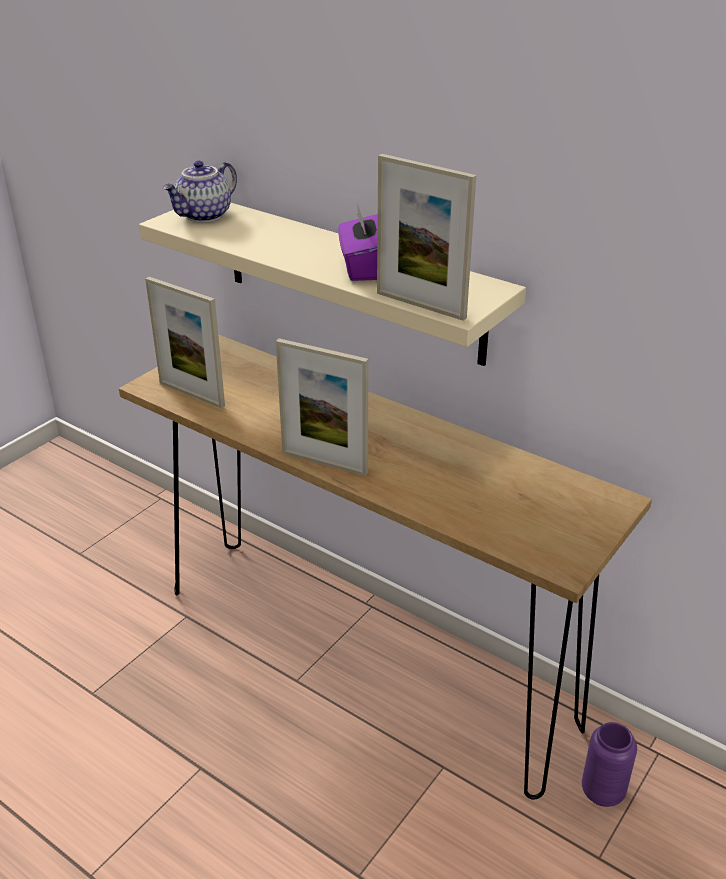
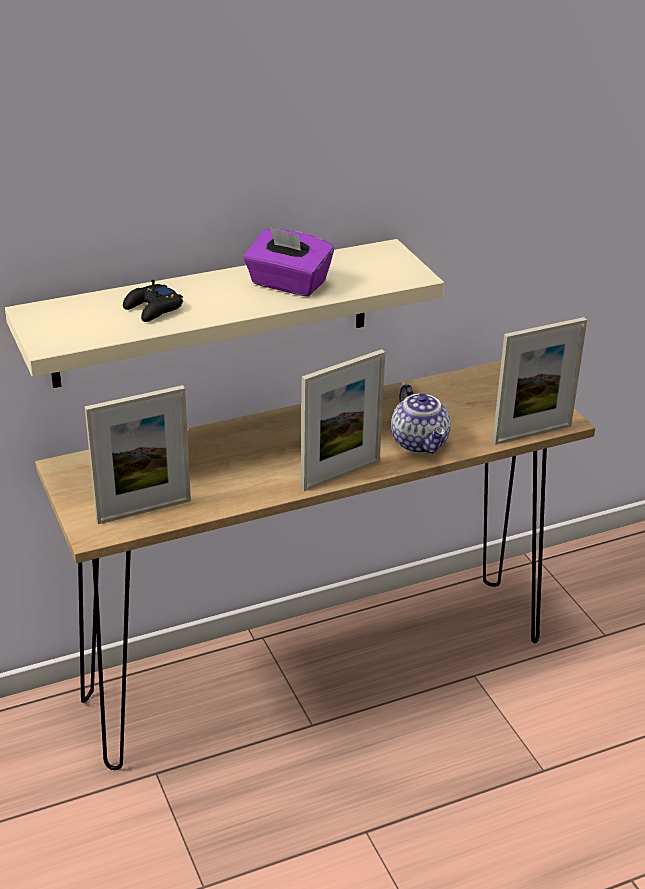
camera: 60 degrees left, 0 degrees up
(205, 216) = (63, 321): teapot -> teapot (421, 443)
(258, 236) = (153, 309): none -> black game controller
(420, 305) = (385, 285): picture frame -> picture frame (532, 434)
(602, 792) = (553, 604): purple vase -> none

